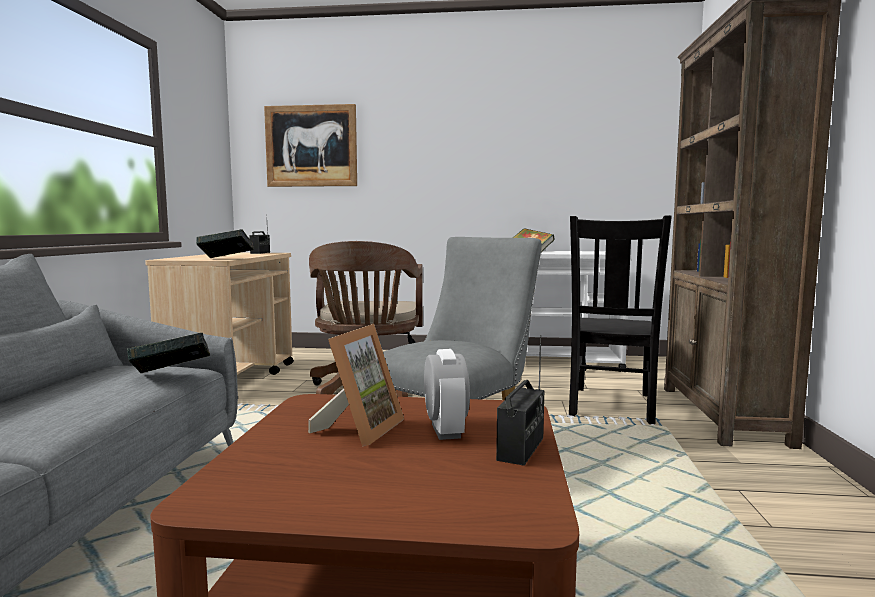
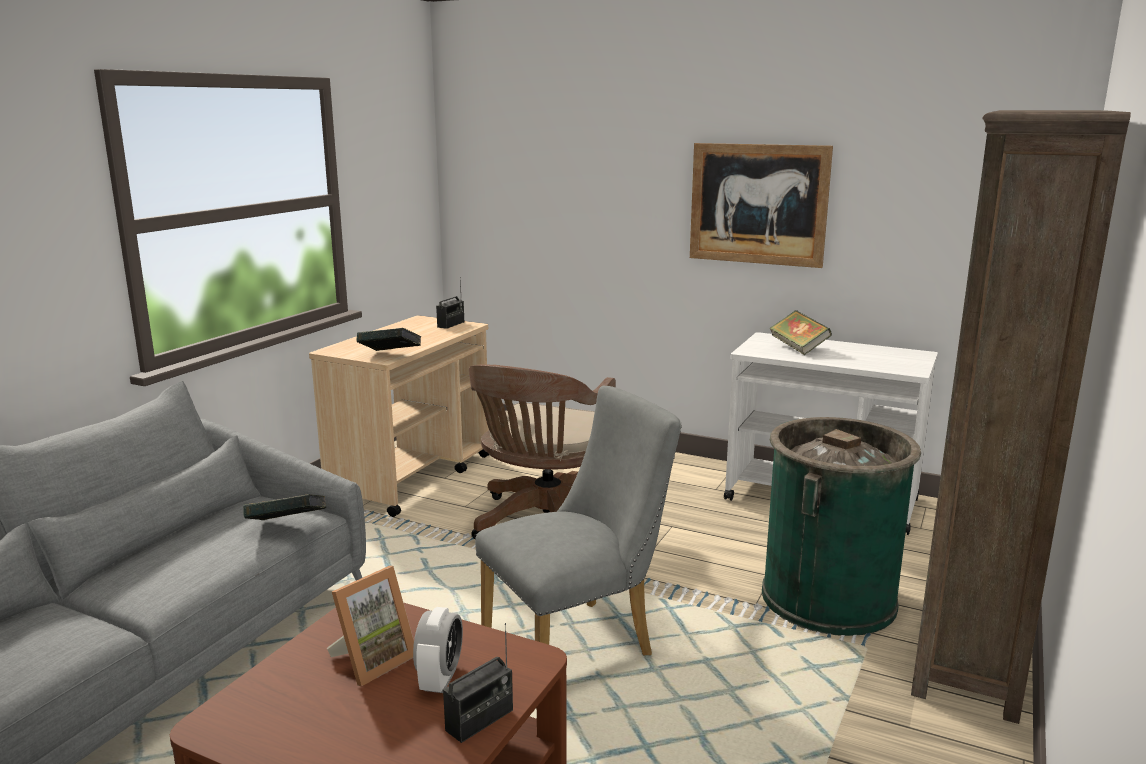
camera: 20 degrees right, 10 degrees up
(311, 146) = (530, 171): picture -> picture (758, 204)
(611, 406) = (828, 598): black chair -> green trash can

